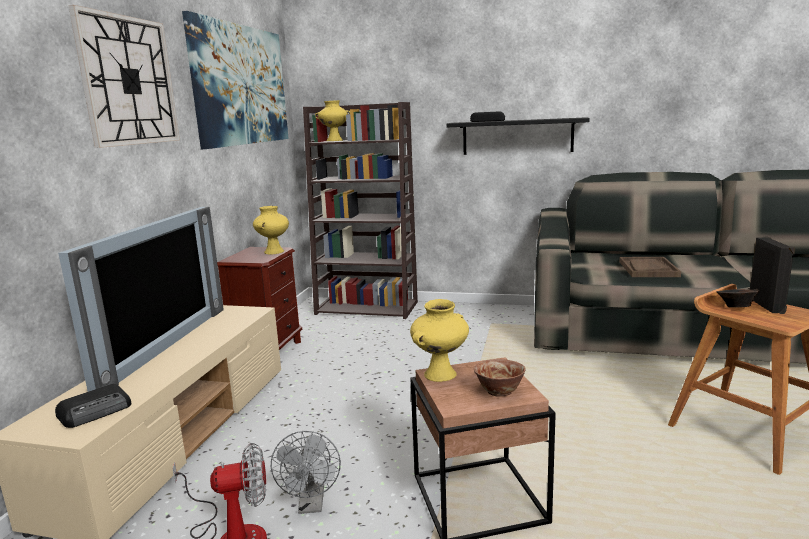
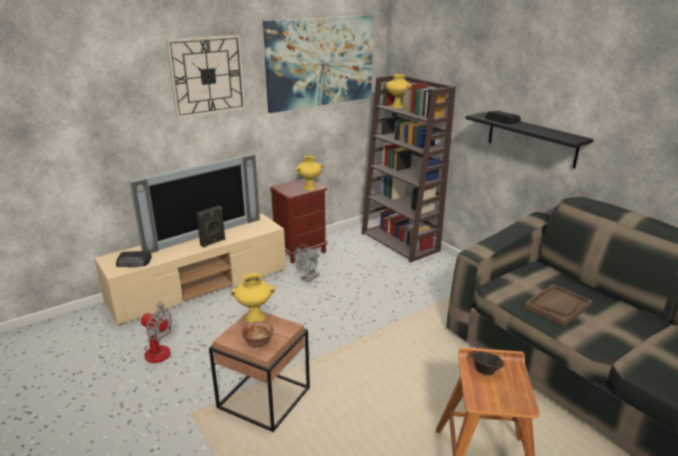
camera: 40 degrees right, 10 degrees up
(312, 505) = (200, 354): grey fan -> grey fan (308, 279)
(767, 305) = (513, 383): black speaker -> black speaker (213, 242)

